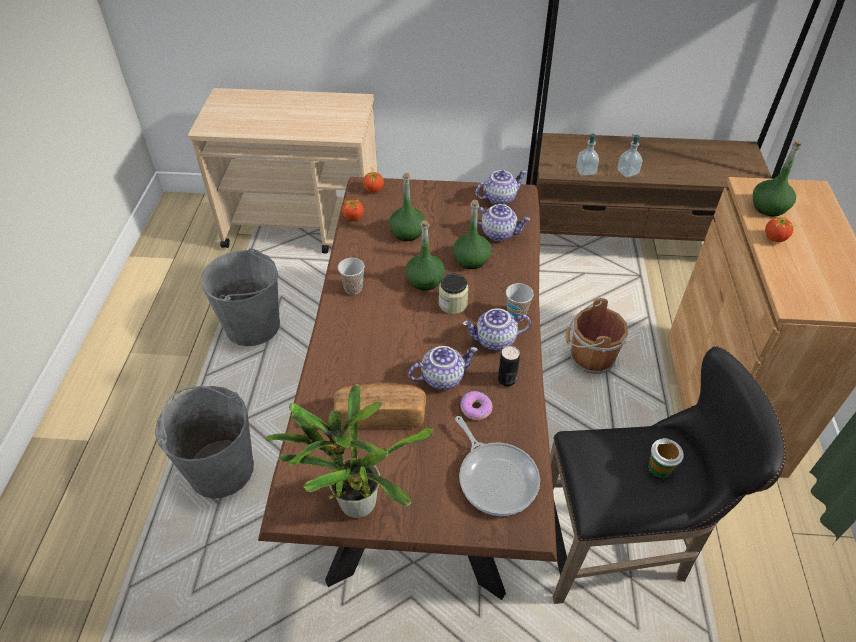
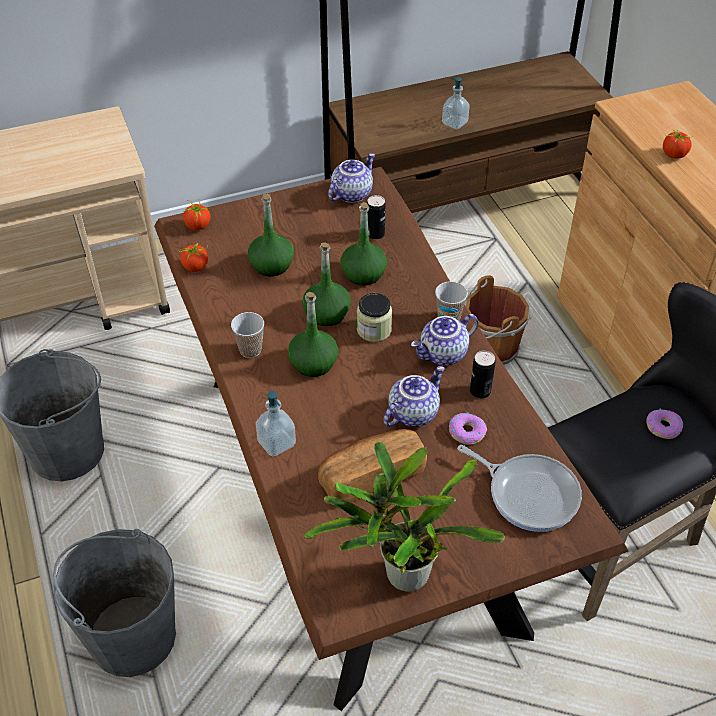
camera: 25 degrees left, 0 degrees up
(499, 233) = (375, 234): teapot -> can
(585, 171) = (409, 134): soap dispenser -> soap dispenser (276, 443)
(659, 468) = (663, 427): cup -> donut
(769, 207) = (651, 124): green bottle -> green bottle (313, 363)

